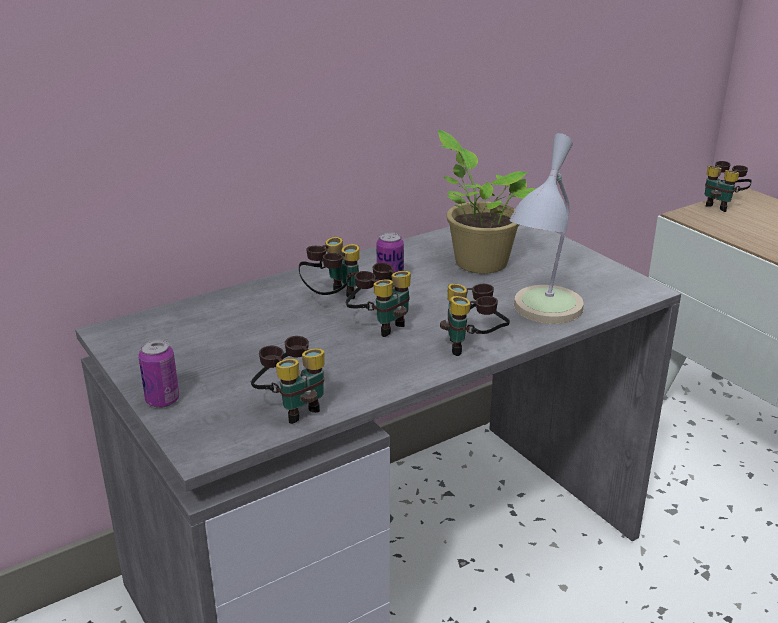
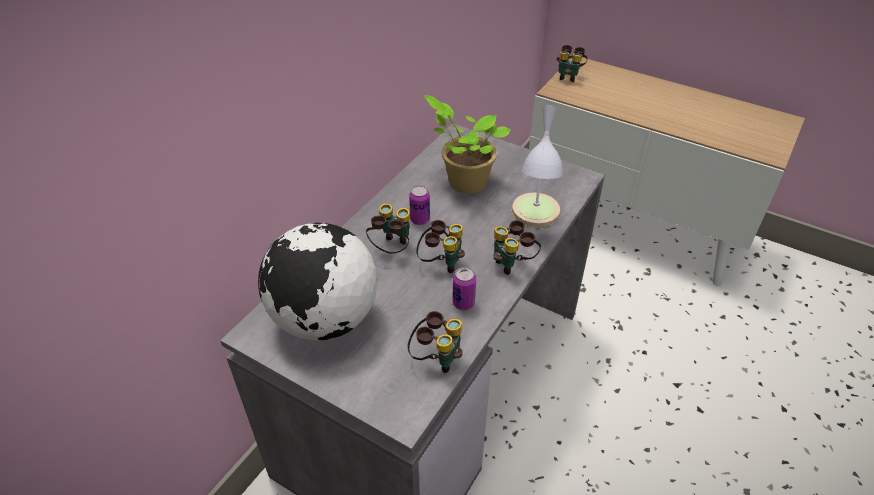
camera: 25 degrees left, 15 degrees up
(162, 400) = (342, 385): can -> can (463, 303)
(198, 340) = (325, 320): none -> globe

